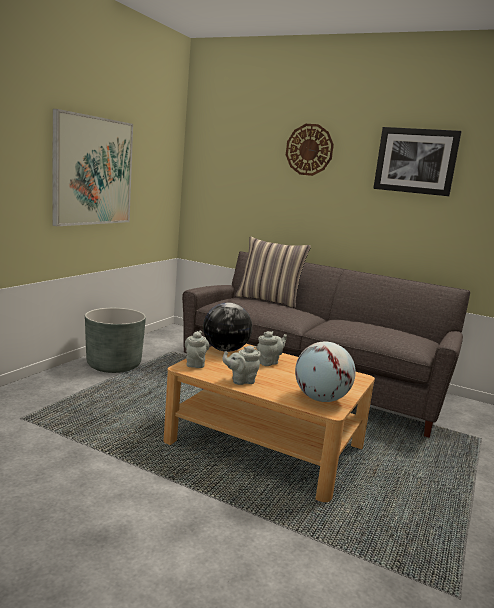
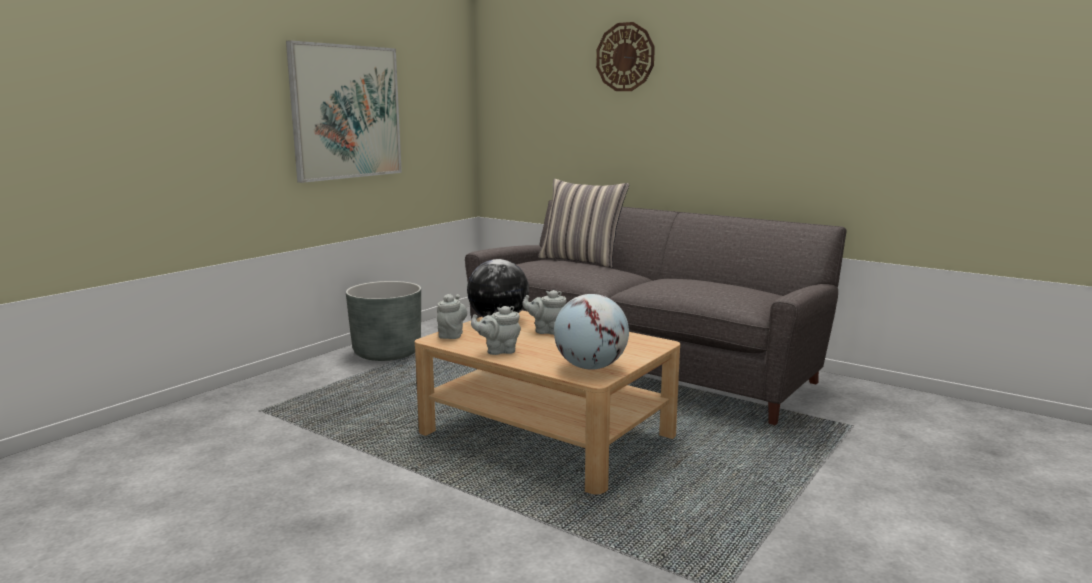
camera: 10 degrees right, 0 degrees up
(269, 362) = (547, 331): grey teapot -> grey teapot turned 135 degrees counterclockwise
(415, 161) = (760, 57): picture -> none

